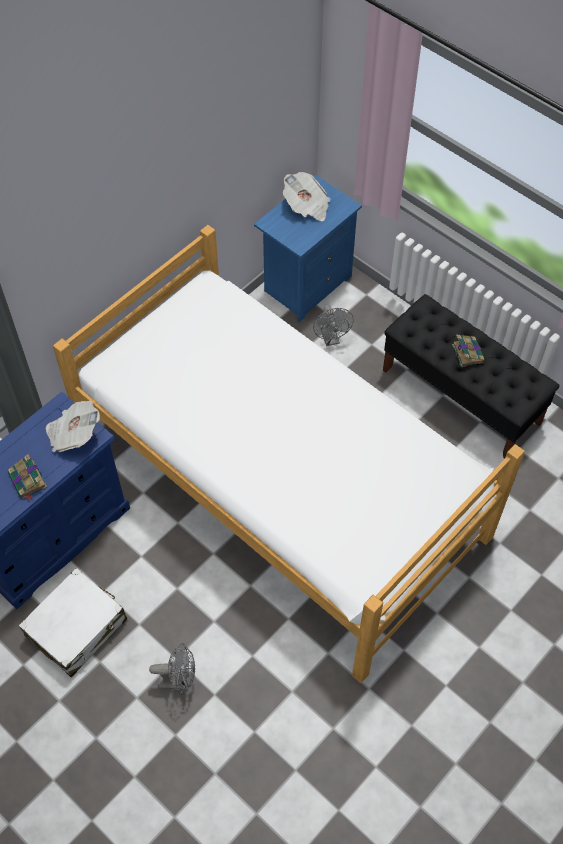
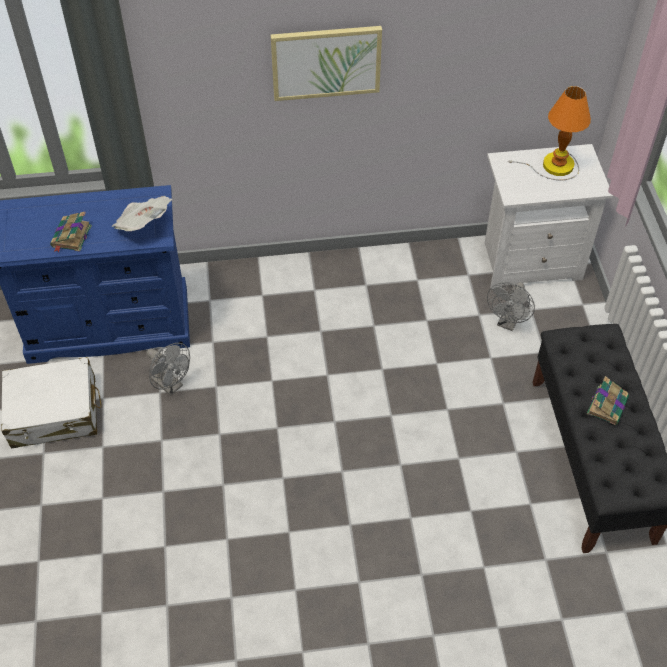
camera: 40 degrees right, 5 degrees down
(136, 224) = (326, 62): none -> picture
(178, 681) = (86, 518): grey fan -> grey fan (171, 385)
(281, 486) = (334, 419): bed -> none
(306, 206) = (554, 166): newspaper -> table lamp
(306, 284) = (530, 260): blue nightstand -> white nightstand

